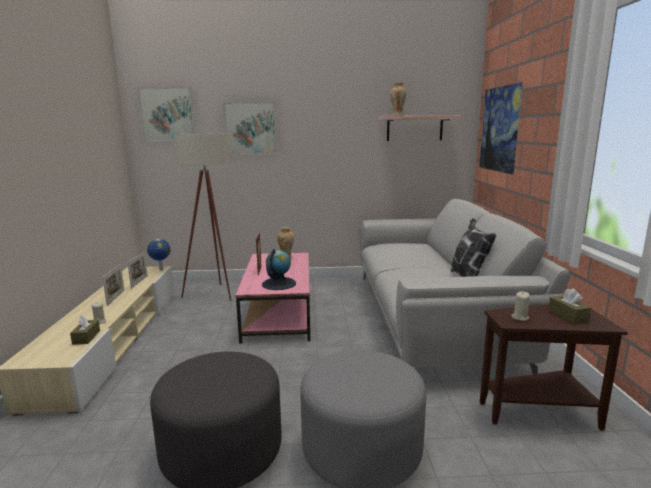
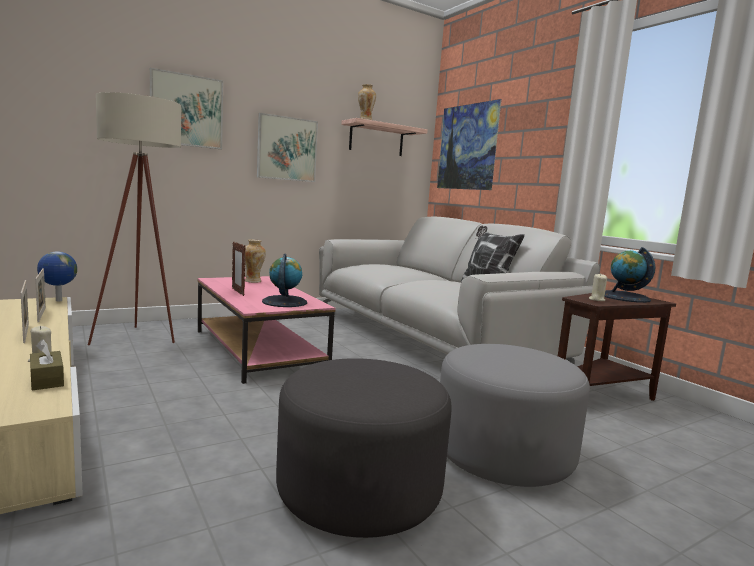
camera: 30 degrees left, 5 degrees down
(167, 114) = (57, 69): picture -> picture (287, 148)
(568, 316) = (624, 297): brown tissue box -> globe

